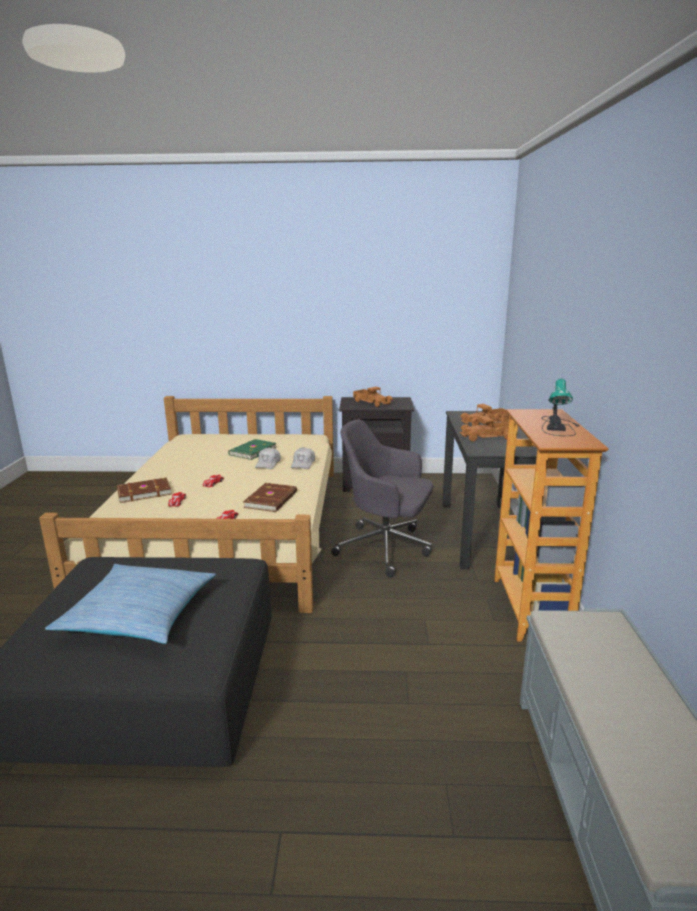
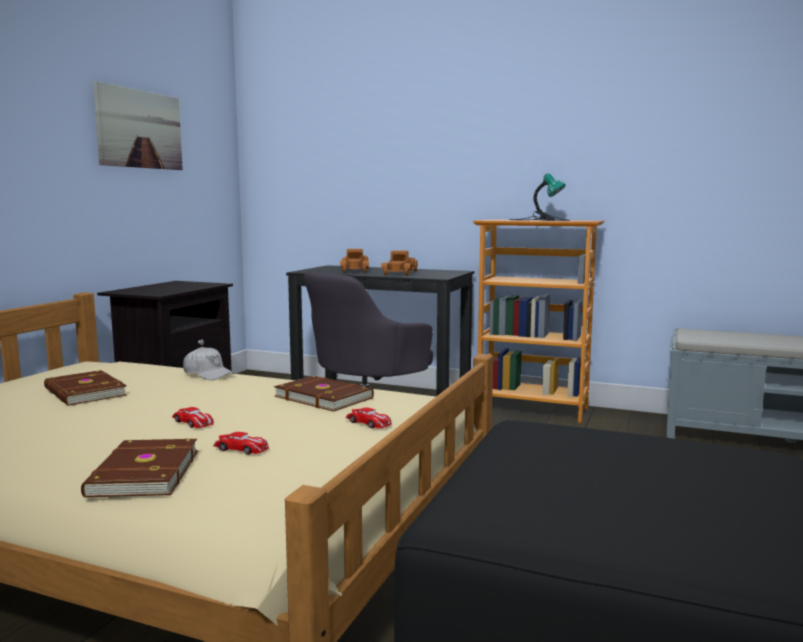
camera: 70 degrees left, 10 degrees down
(139, 614) = (663, 476): pillow -> none
(252, 451) = (83, 392): green book -> brown book
(268, 464) = (169, 389): white cap -> none
(372, 402) = (163, 288): toy truck -> none
(393, 293) = (140, 129): none -> picture

